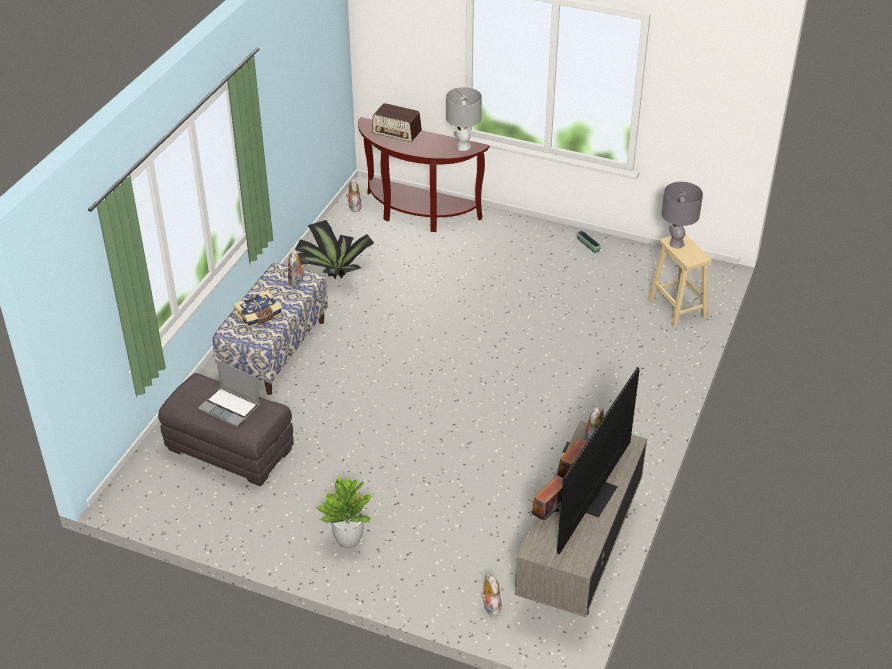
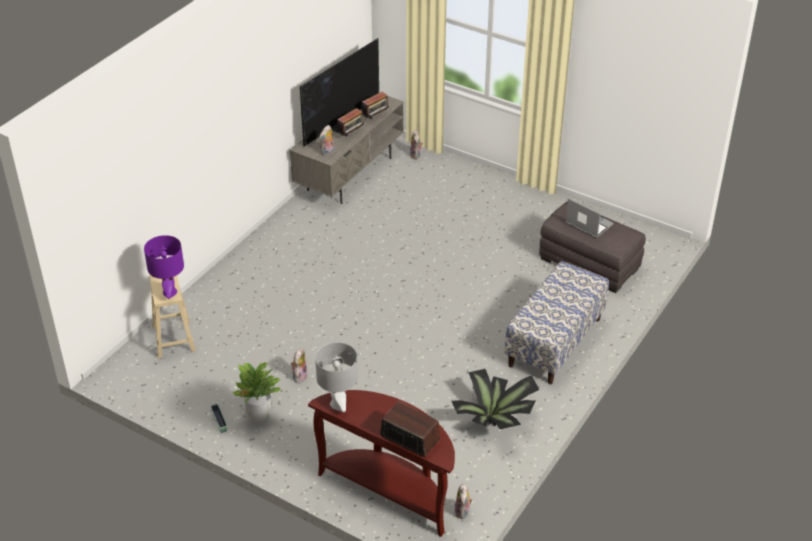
camera: 170 degrees left, 0 degrees up
(259, 316) = (568, 291): book -> none
(296, 281) = (534, 321): plush toy -> plush toy (299, 376)
(349, 540) = (501, 198): potted plant -> potted plant (259, 415)
(676, 243) = (169, 292): grey table lamp -> purple table lamp

